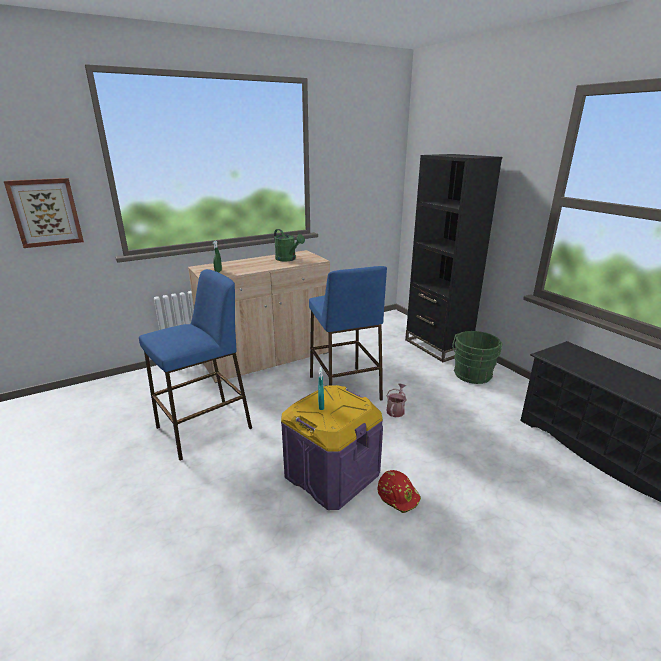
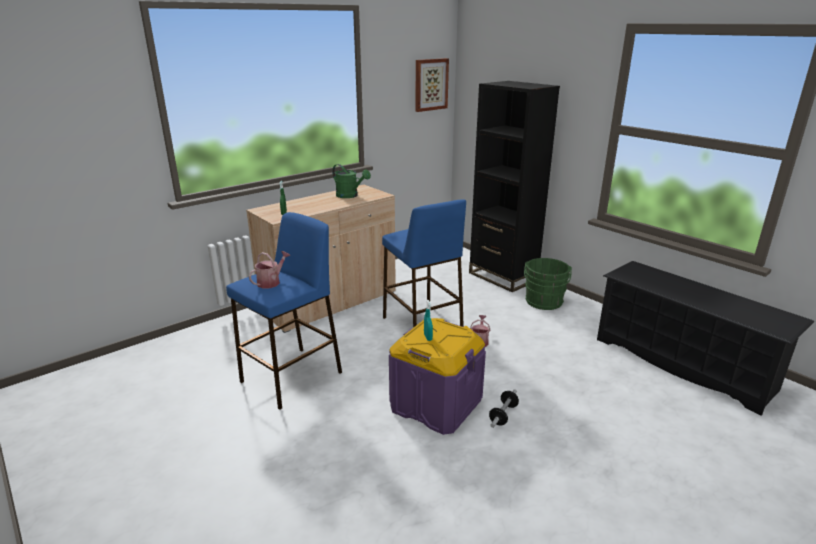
camera: 10 degrees left, 0 degrees up
(46, 212) = (97, 159): picture -> picture (430, 84)
(178, 336) = (271, 282): none -> watering can
(398, 495) = (503, 415): red hard hat -> dumbbell

